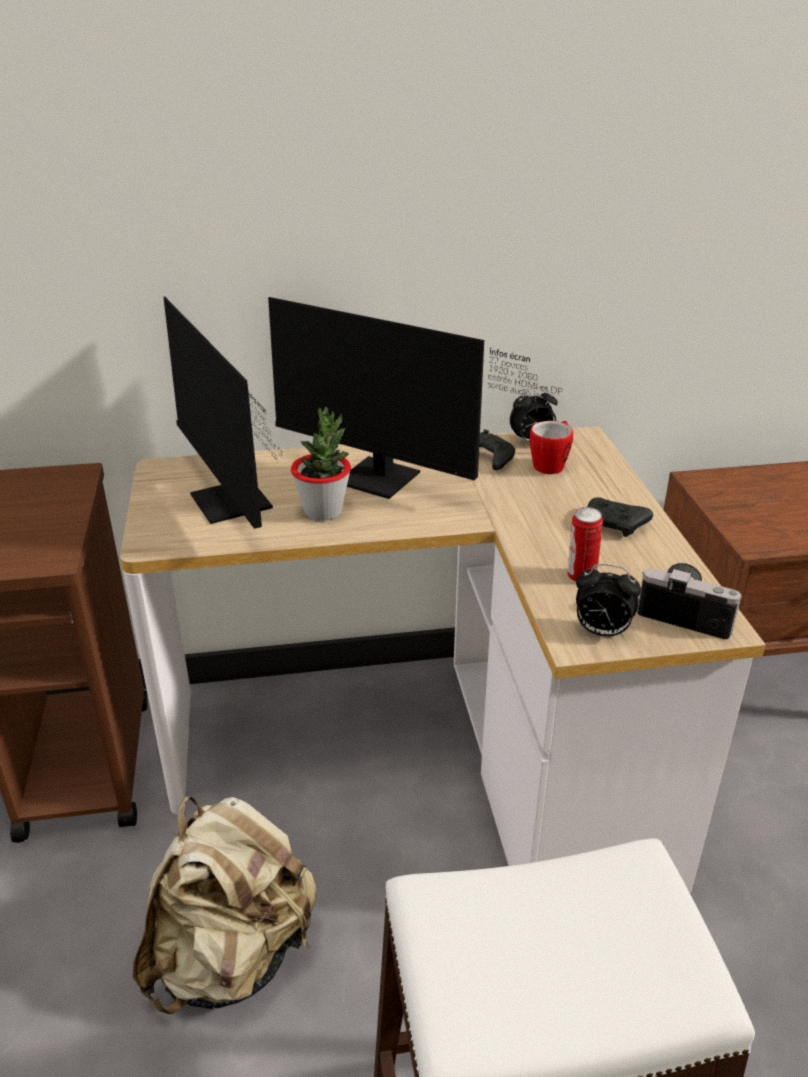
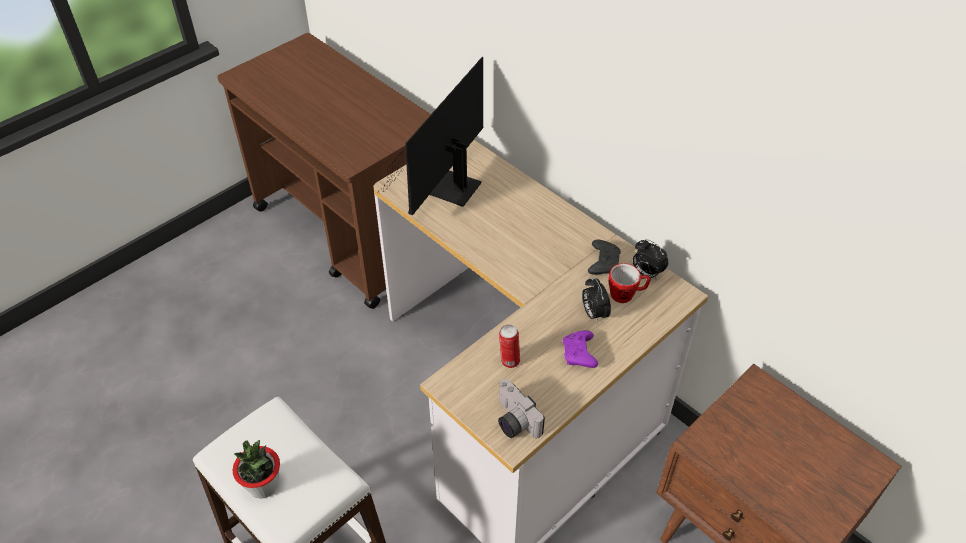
camera: 55 degrees right, 15 degrees up
(232, 956) = (334, 393): beige backpack -> none
(323, 511) = (478, 227): potted plant -> potted plant (263, 486)
(386, 482) = (532, 234): monitor -> none
(601, 632) = (463, 390): alarm clock -> alarm clock (593, 313)
(615, 526) = (579, 355): black game controller -> purple game controller
(686, 613) = (513, 421): camera -> camera turned 150 degrees clockwise

